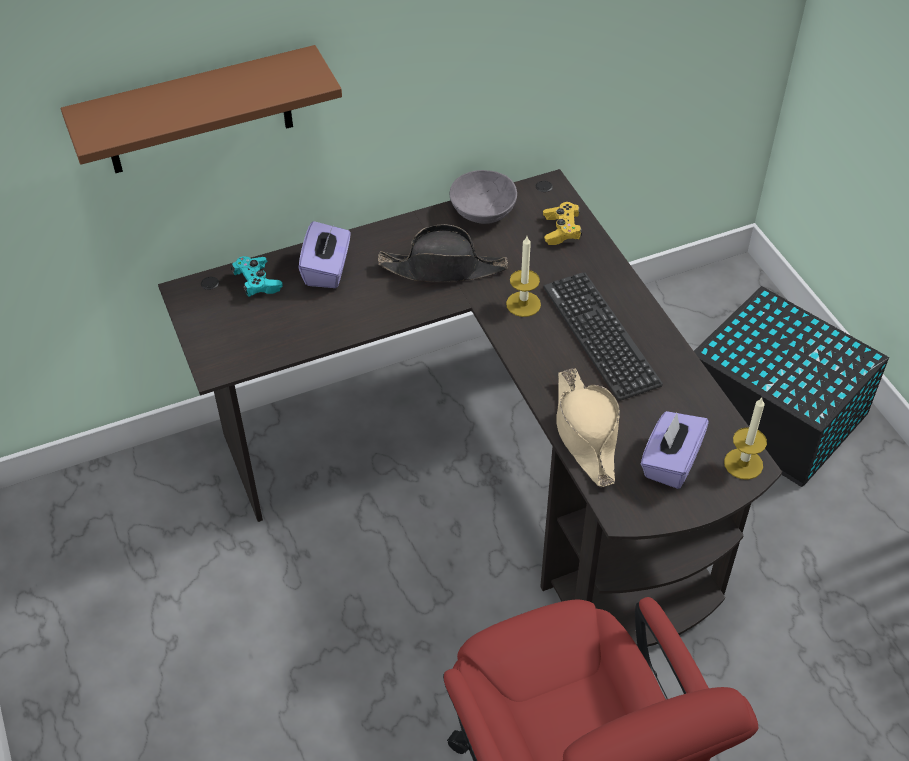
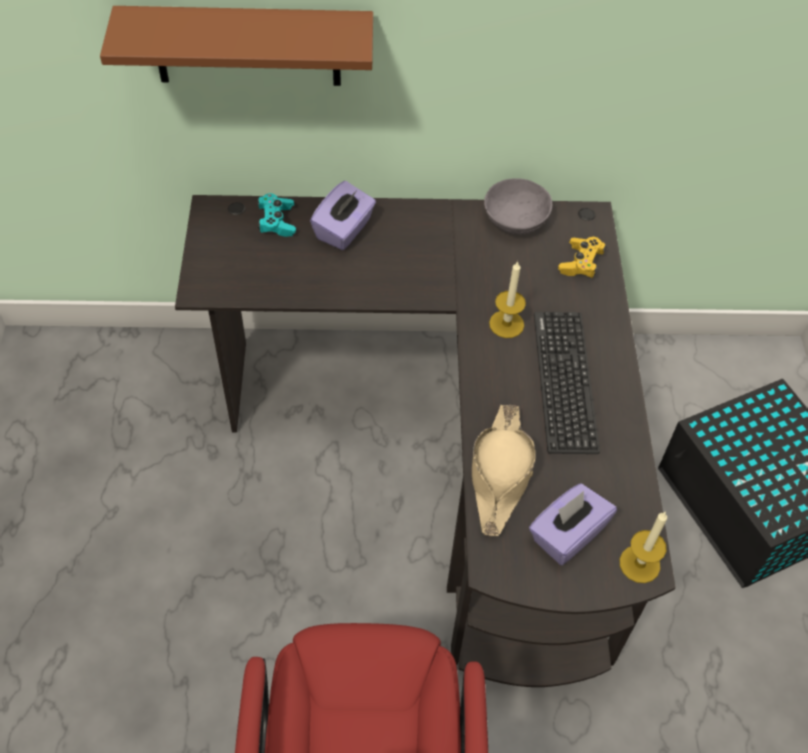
camera: 20 degrees right, 5 degrees up
(443, 268) = (450, 263): black hat -> none

